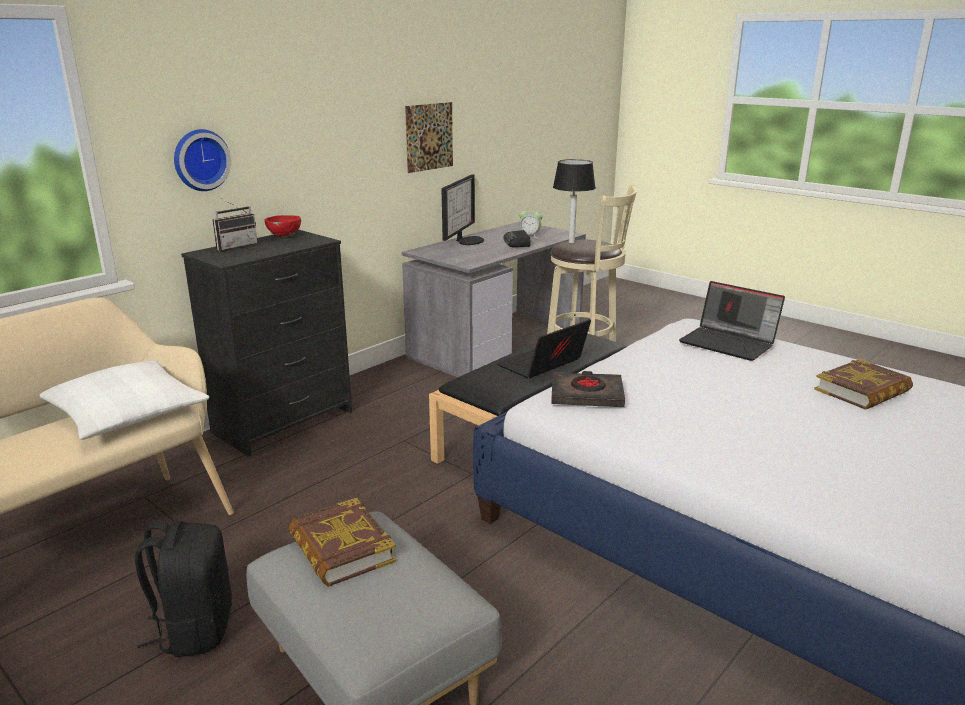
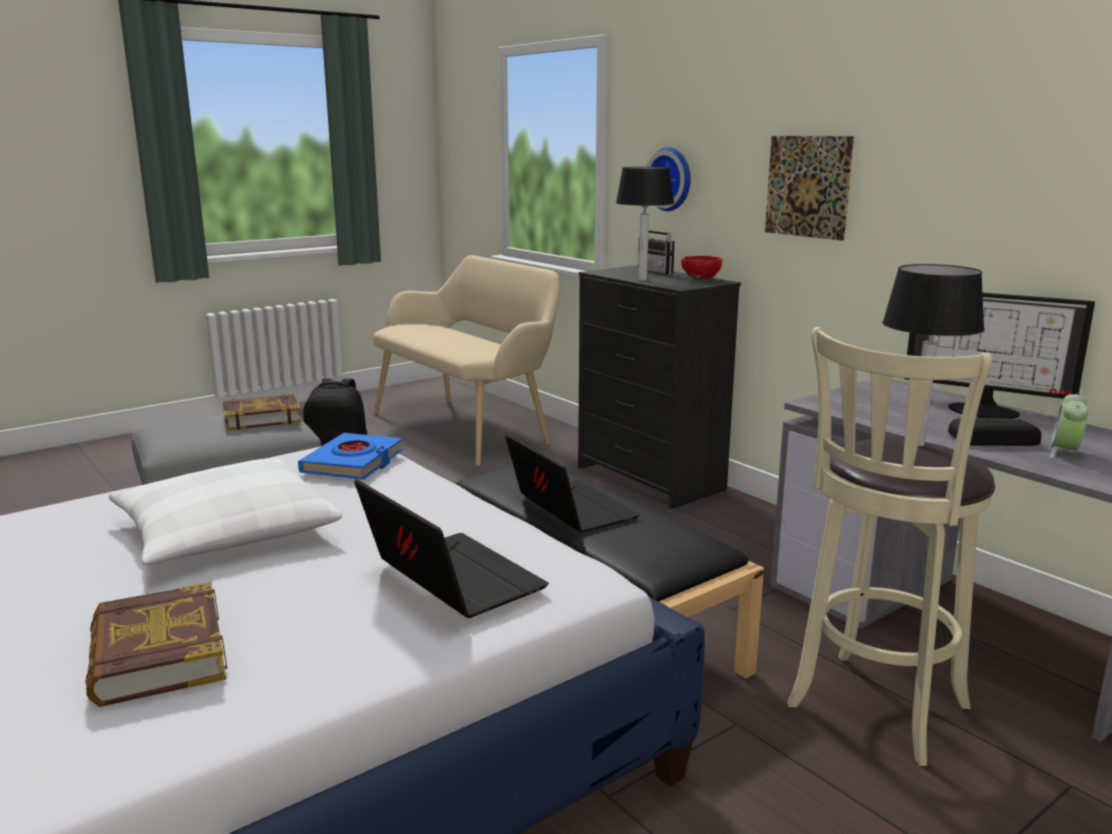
camera: 100 degrees right, 5 degrees down
(127, 413) = (478, 347): white pillow -> white pillow (225, 532)
(282, 249) = (642, 280): none -> table lamp
(429, 137) = (989, 205): picture -> picture (807, 186)
(587, 395) = (353, 463): black book -> blue book
(729, 343) = (449, 579): laptop -> laptop turned 90 degrees clockwise

